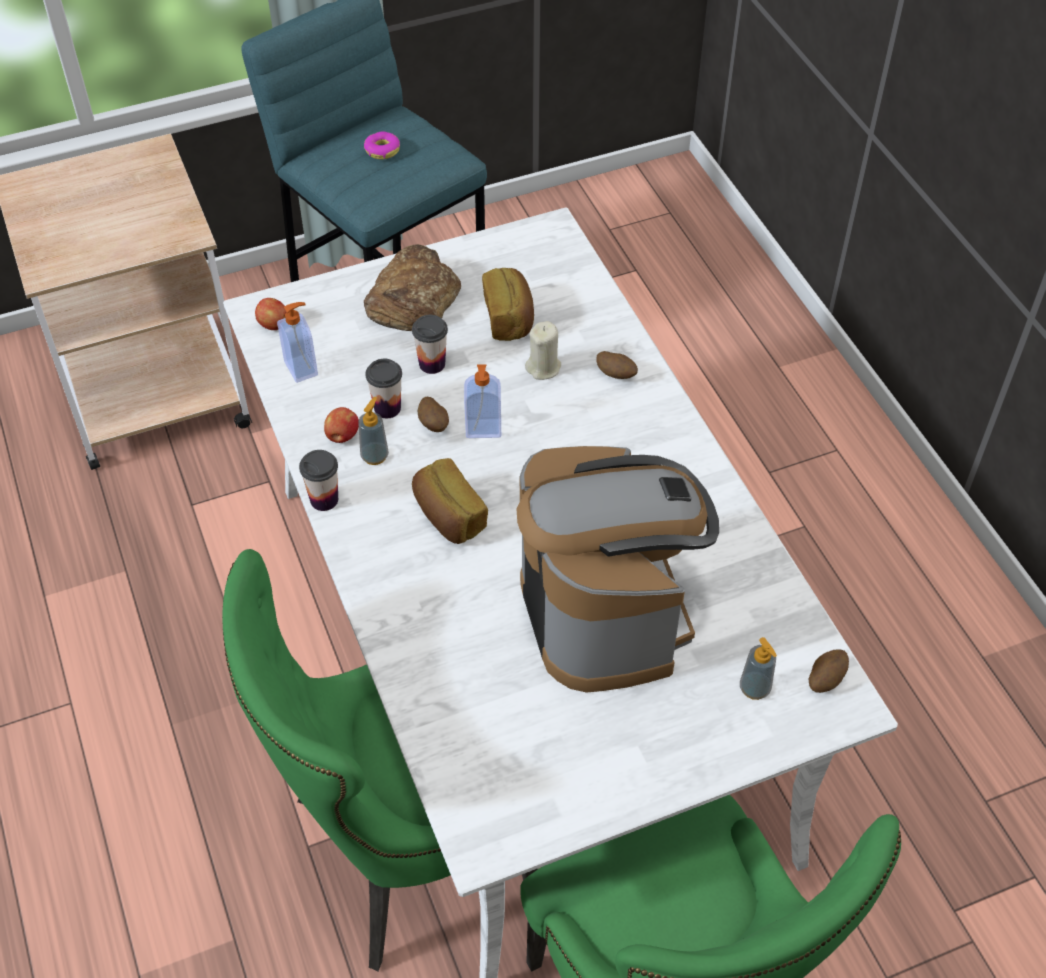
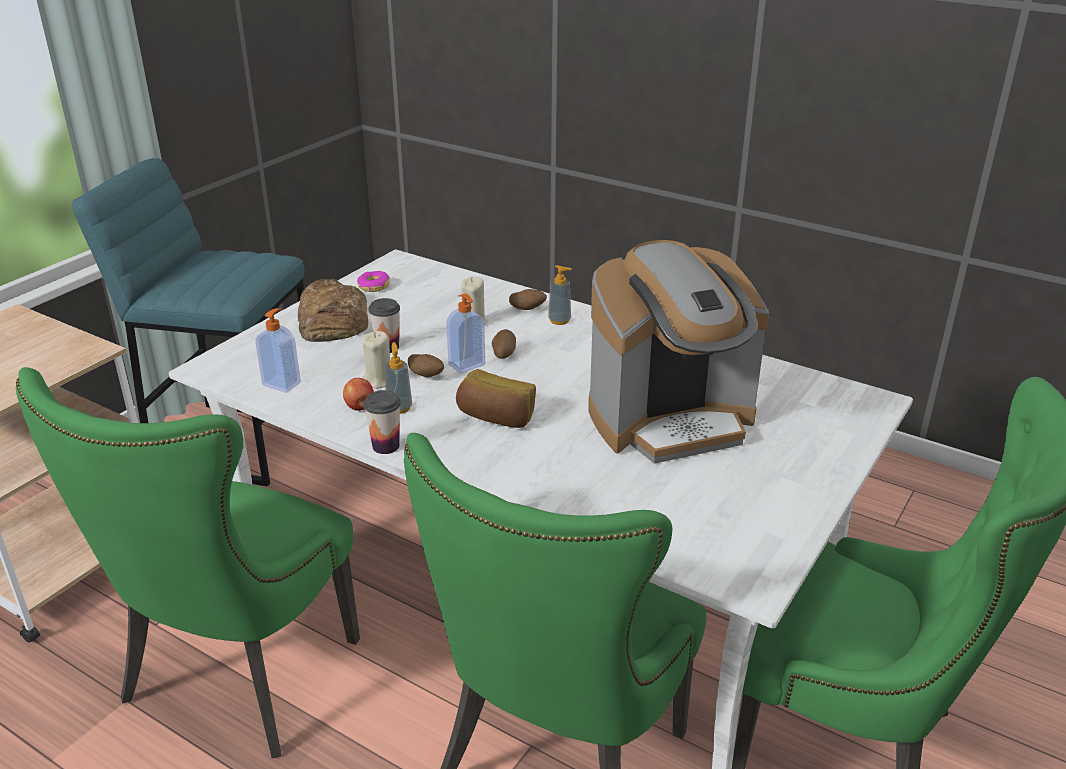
camera: 35 degrees left, 20 degrees down
(221, 599) = (240, 676): none -> green chair
(274, 325) = (230, 369): apple -> none
(382, 150) = (215, 268): donut -> donut (373, 286)
(387, 408) = (379, 380): cup -> beige candle
(509, 317) = (418, 308): bread -> none
(606, 612) = (671, 420): coffee machine -> coffee machine turned 120 degrees clockwise
(754, 688) = (812, 416): soap dispenser -> soap dispenser (559, 320)
(825, 679) = (845, 394): potato -> potato (503, 354)

